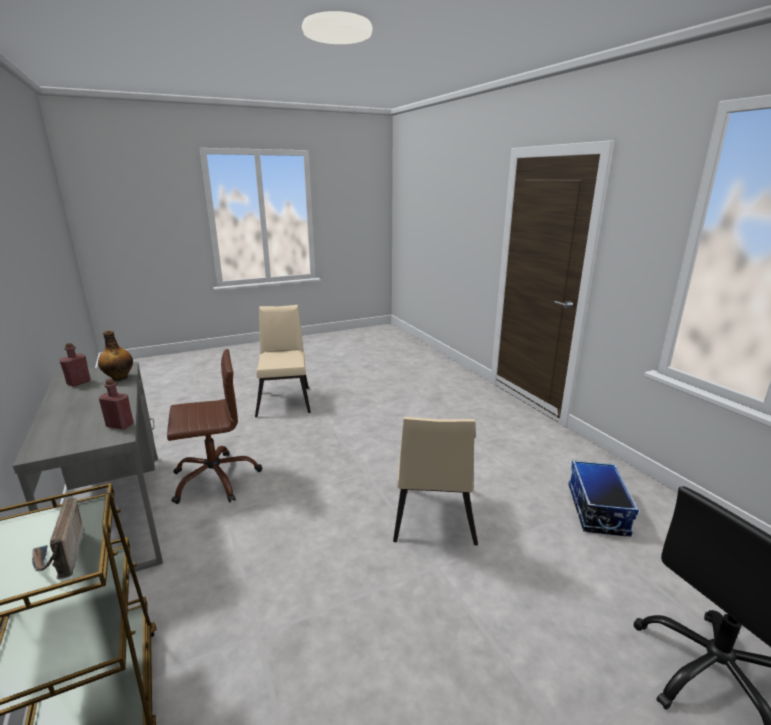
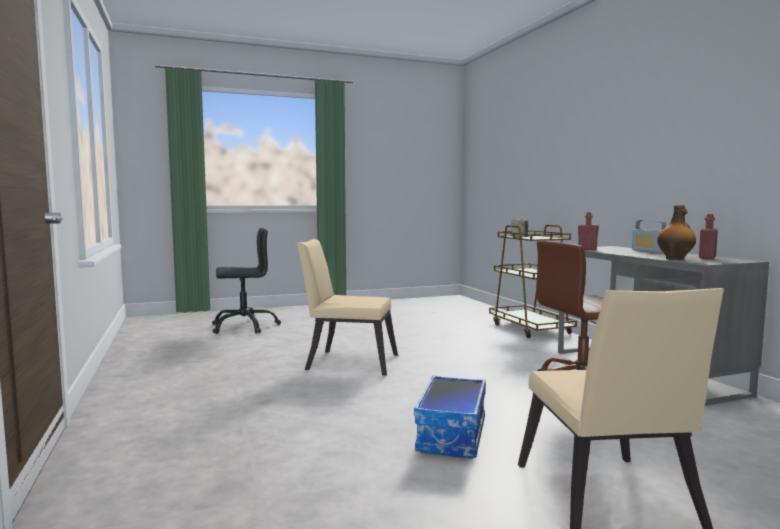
camera: 175 degrees left, 15 degrees down
(57, 417) = (649, 251): none -> radio
(432, 518) = (347, 362): beige chair -> beige chair turned 90 degrees counterclockwise
(596, 509) = (197, 361): storage box -> storage box (453, 435)

